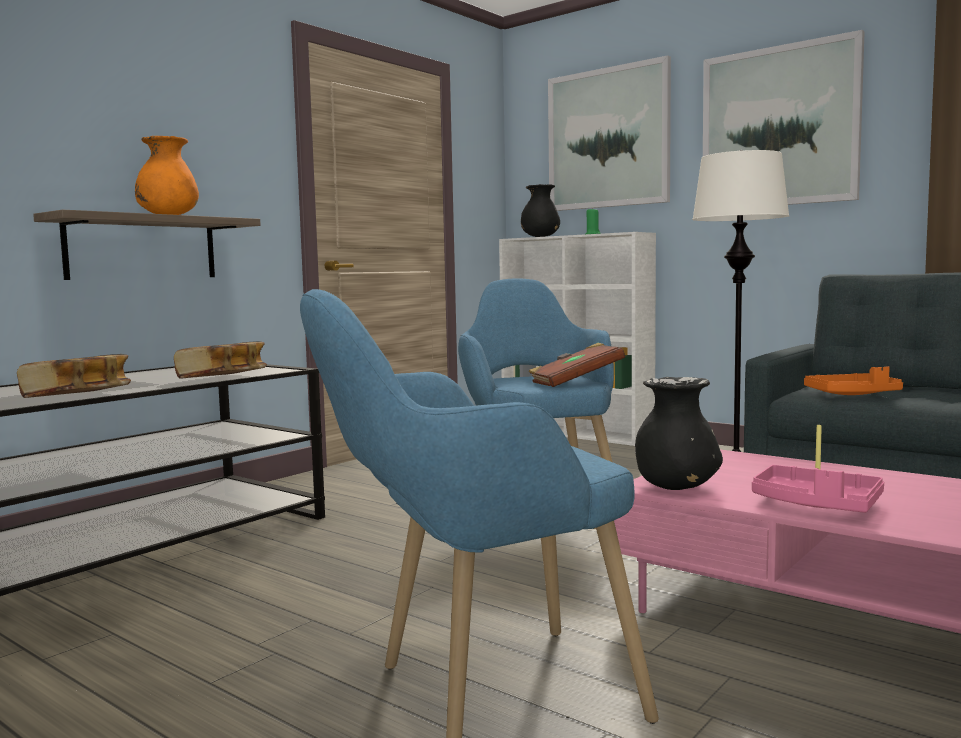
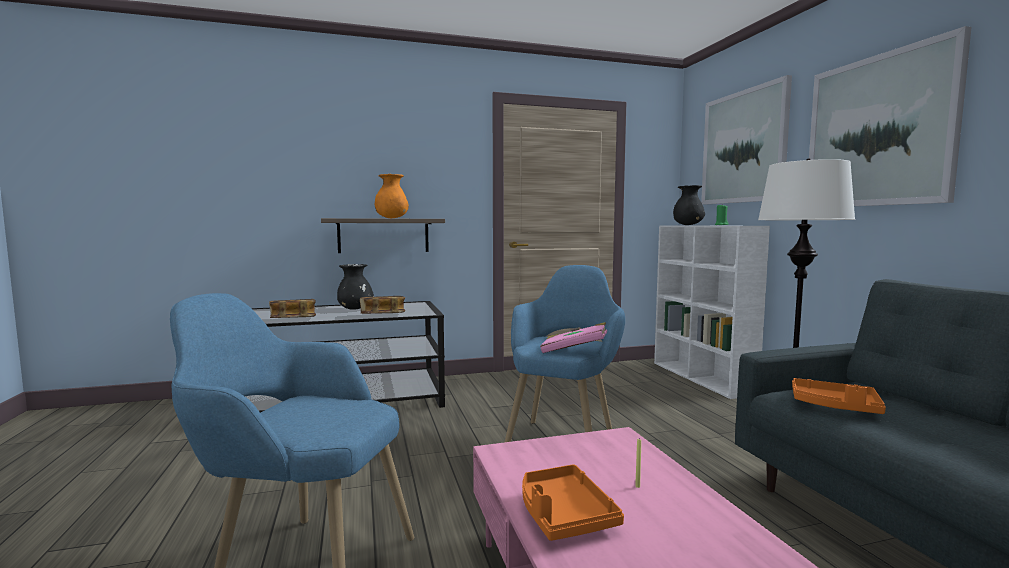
camera: 35 degrees right, 0 degrees up
(575, 383) = (574, 351): brown book -> pink book
(676, 487) = (512, 459): black vase -> black vase (355, 309)
(816, 505) = (563, 514): pink tray -> orange tray

